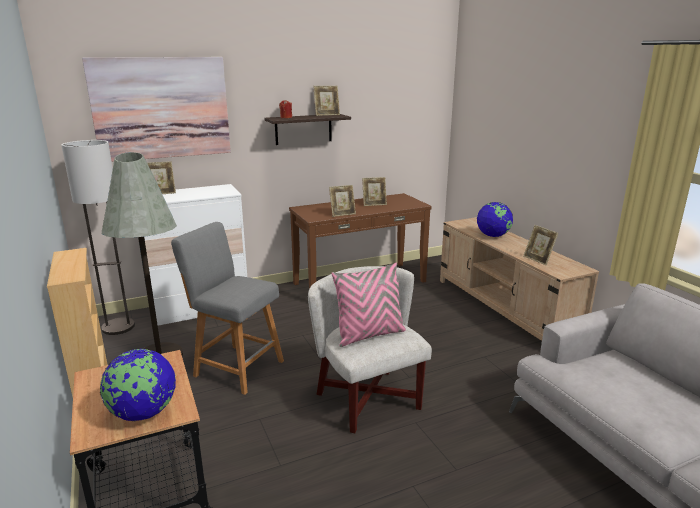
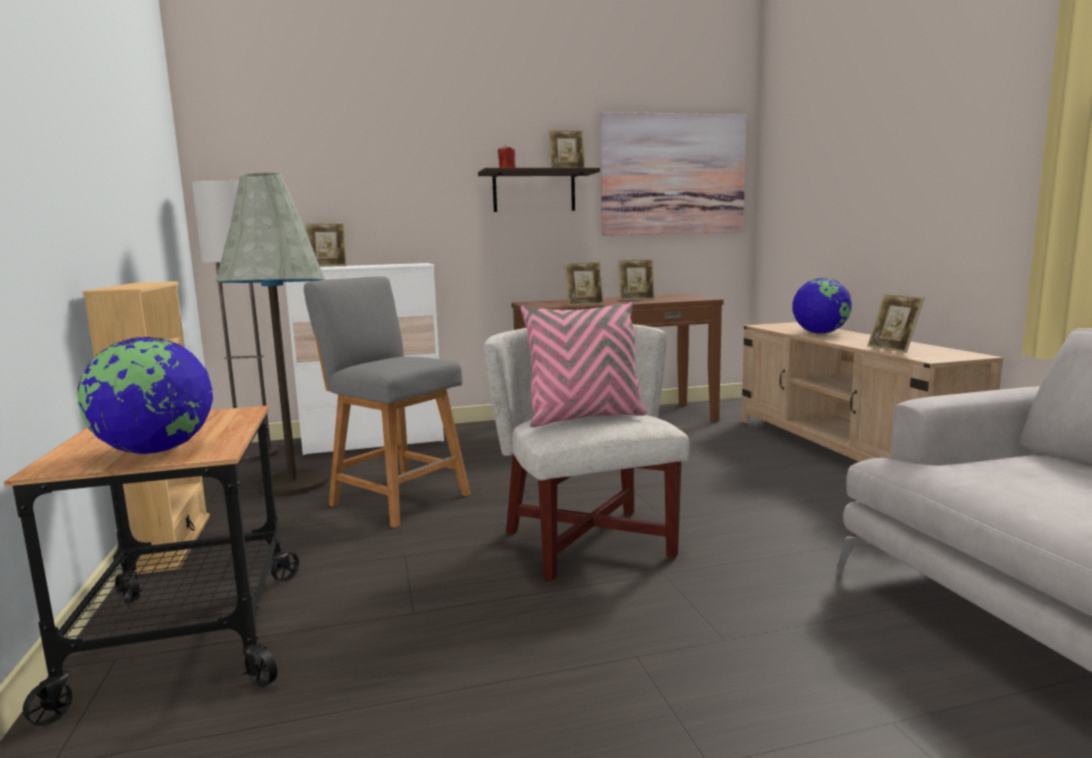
camera: 10 degrees right, 10 degrees down
(161, 108) = (336, 152): picture -> picture (673, 175)

